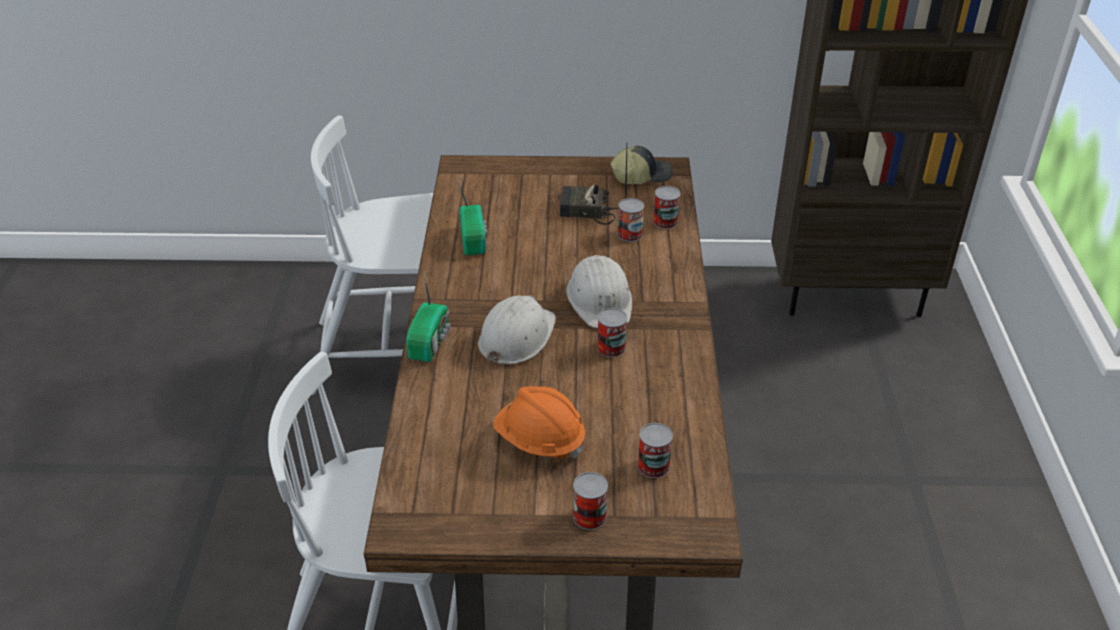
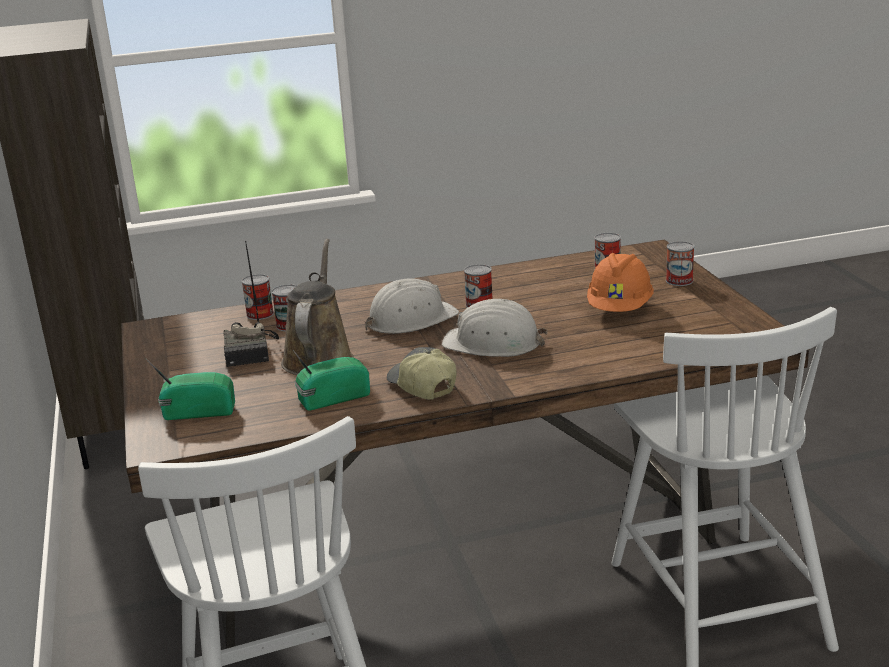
camera: 105 degrees left, 15 degrees down
(431, 341) = (530, 379): radio -> radio (197, 411)
(553, 241) = (319, 357): none -> brown watering can
(641, 175) = (165, 338): cap -> cap (421, 386)

